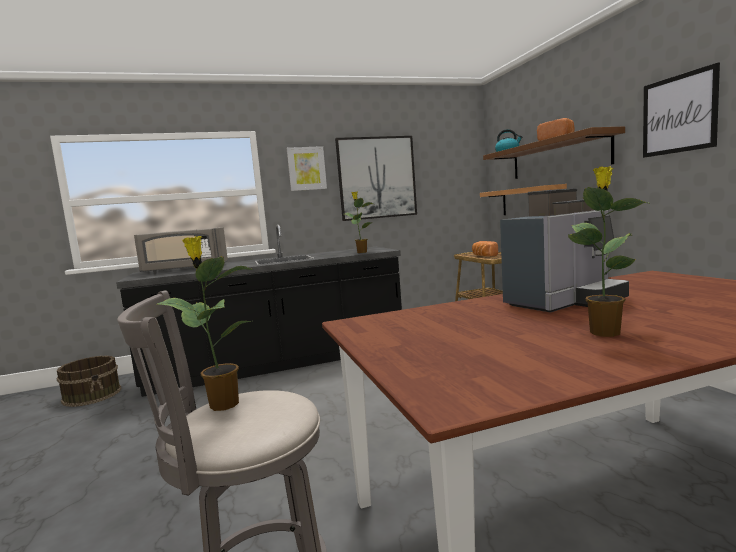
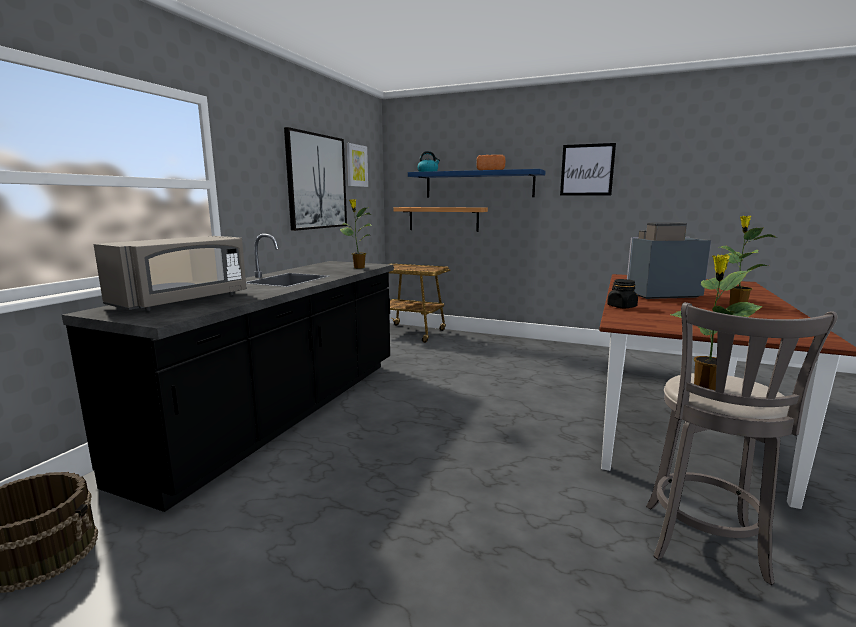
camera: 50 degrees left, 5 degrees up
(306, 168) = (259, 160): picture -> picture (356, 165)
(438, 308) = (621, 306): none -> black jar
(483, 256) = (410, 268): bread -> none
(557, 157) = (479, 184): brown shelf -> blue shelf
(564, 301) = (658, 294): coffee machine -> coffee machine turned 105 degrees counterclockwise

